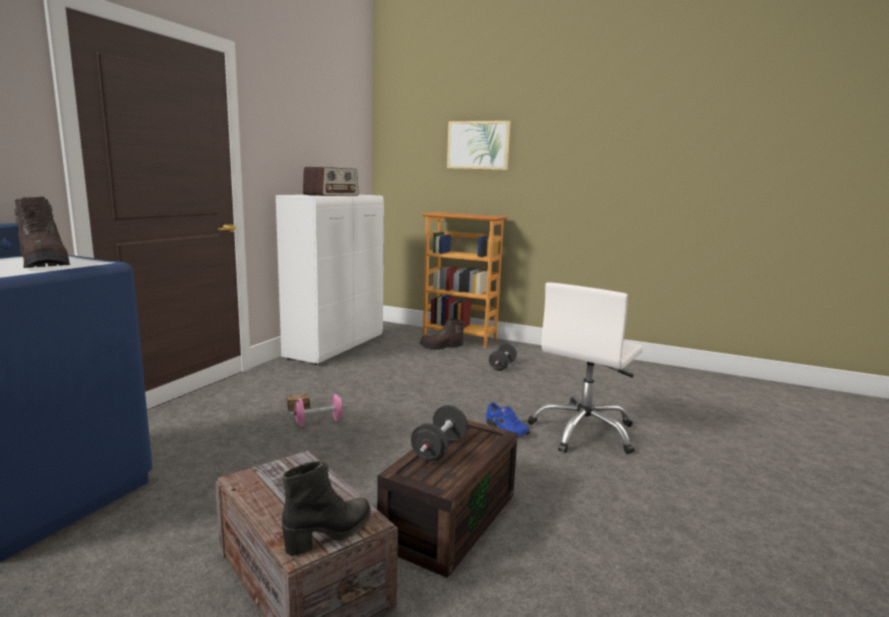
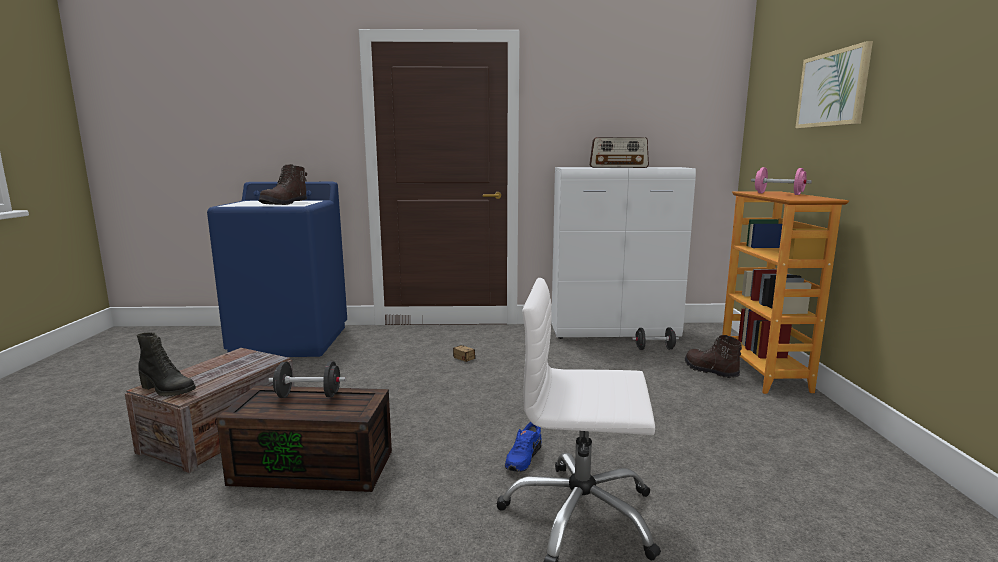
camera: 65 degrees right, 0 degrees up
(319, 422) = (445, 372): pink dumbbell -> pink dumbbell (778, 194)
(502, 366) = (718, 417): black dumbbell -> black dumbbell (654, 349)

